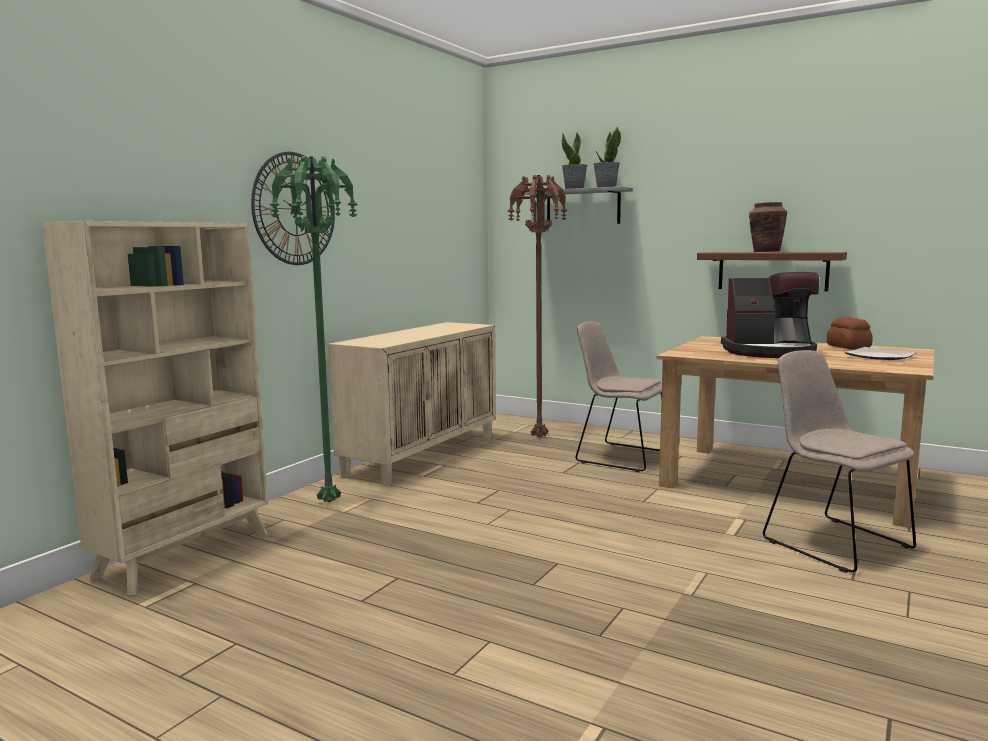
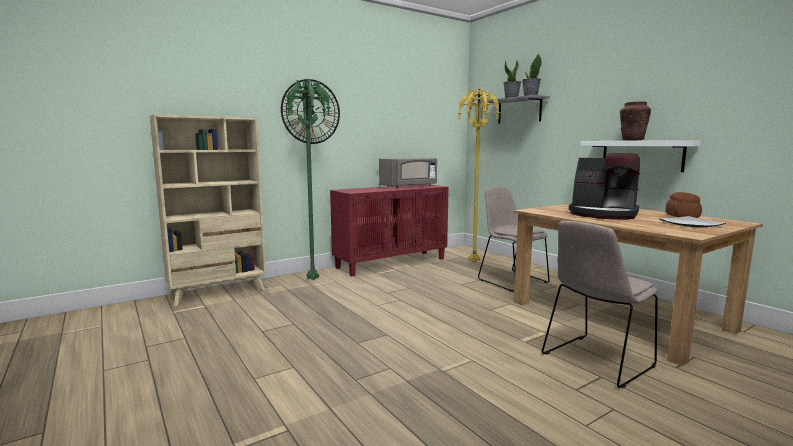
camera: 25 degrees right, 0 degrees up
(422, 455) = (391, 263): beige cabinet -> red cabinet
(437, 328) = (409, 186): none -> grey microwave
(537, 437) = (473, 262): brown floor lamp -> yellow floor lamp
(772, 271) = (641, 155): brown shelf -> white shelf
(832, 542) = (596, 361): beige chair -> beige chair turned 120 degrees counterclockwise

